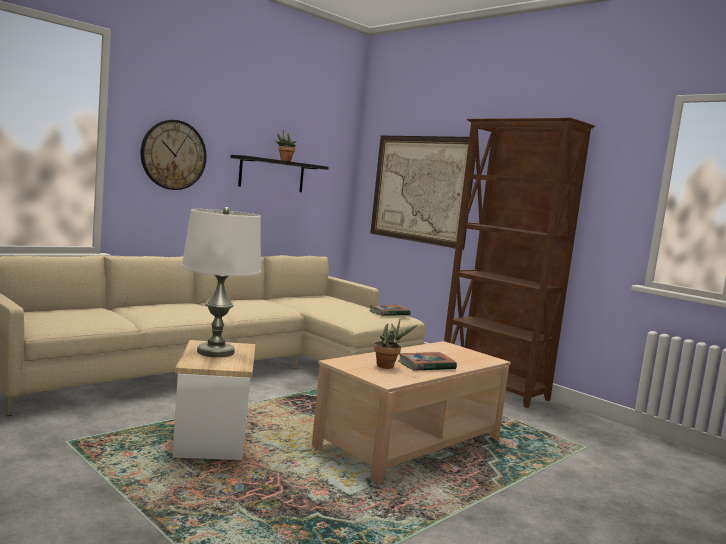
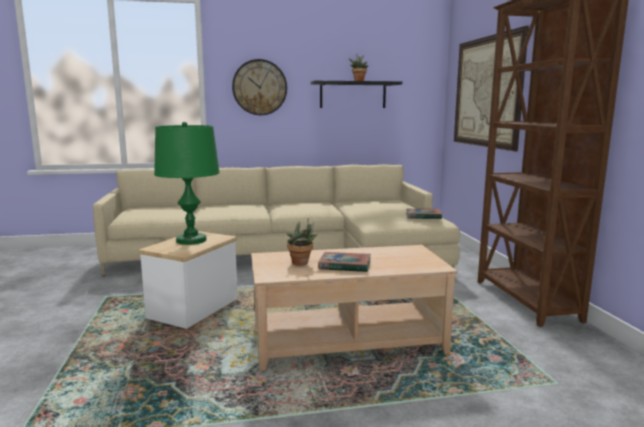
camera: 35 degrees right, 5 degrees up
(216, 352) = (191, 240): white table lamp -> green table lamp

